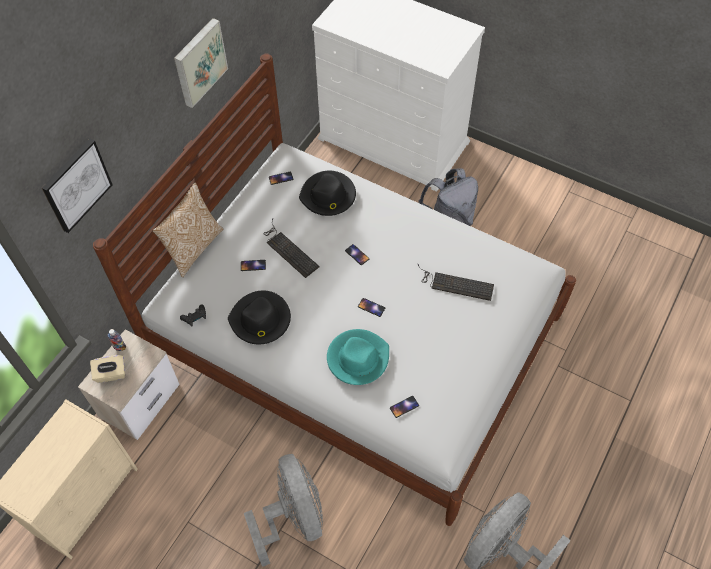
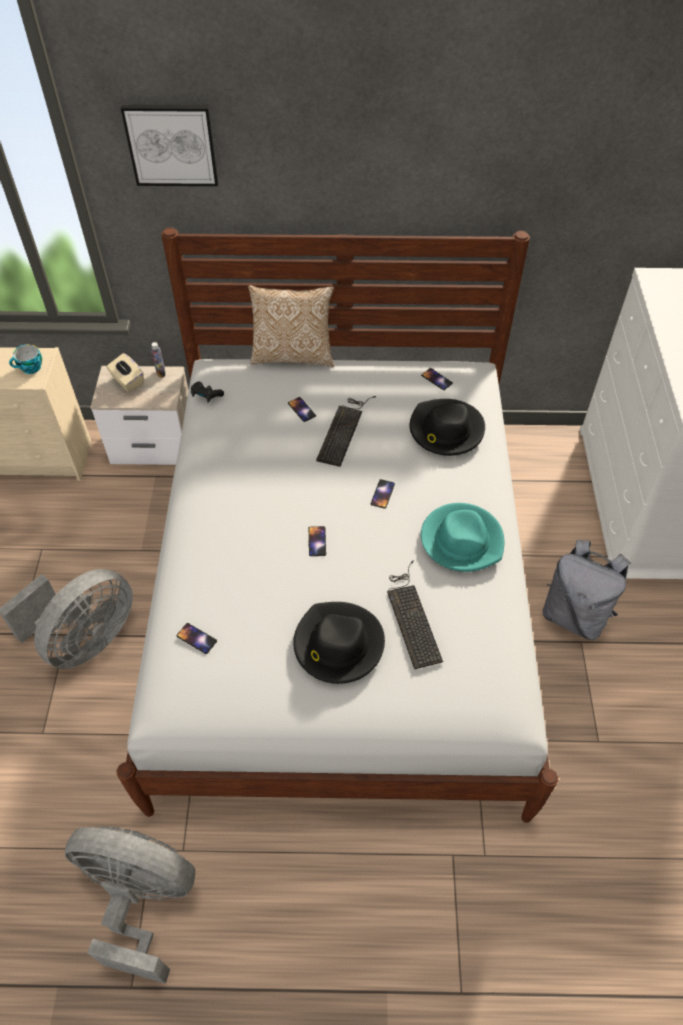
camera: 60 degrees right, 5 degrees down
(75, 427) = (30, 368): none -> cup
(199, 62) = (414, 154): picture -> none
(260, 320) = (235, 448): black hat -> black hat (338, 644)
(357, 358) = (237, 559): turquoise hat -> turquoise hat (462, 540)

